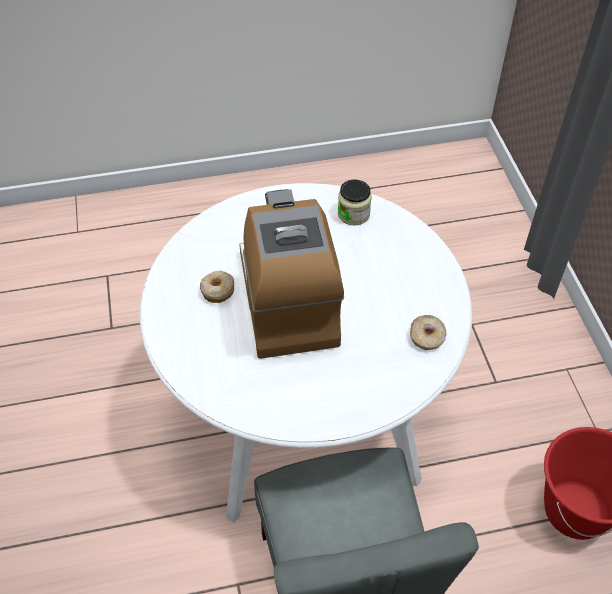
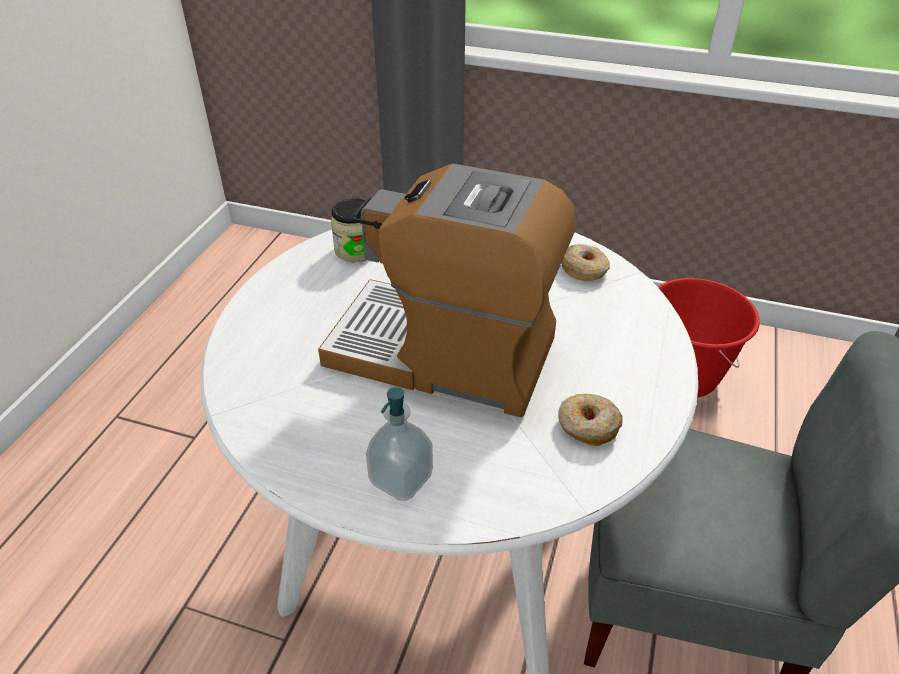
camera: 60 degrees left, 10 degrees down
(183, 326) = (401, 479): none -> soap dispenser
(217, 290) = (366, 414): donut -> donut (587, 426)

